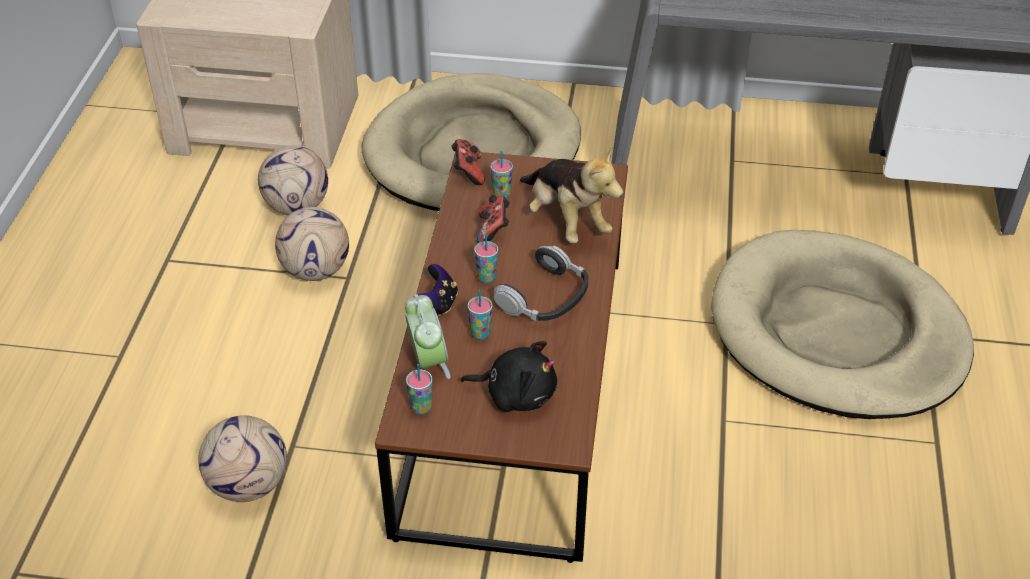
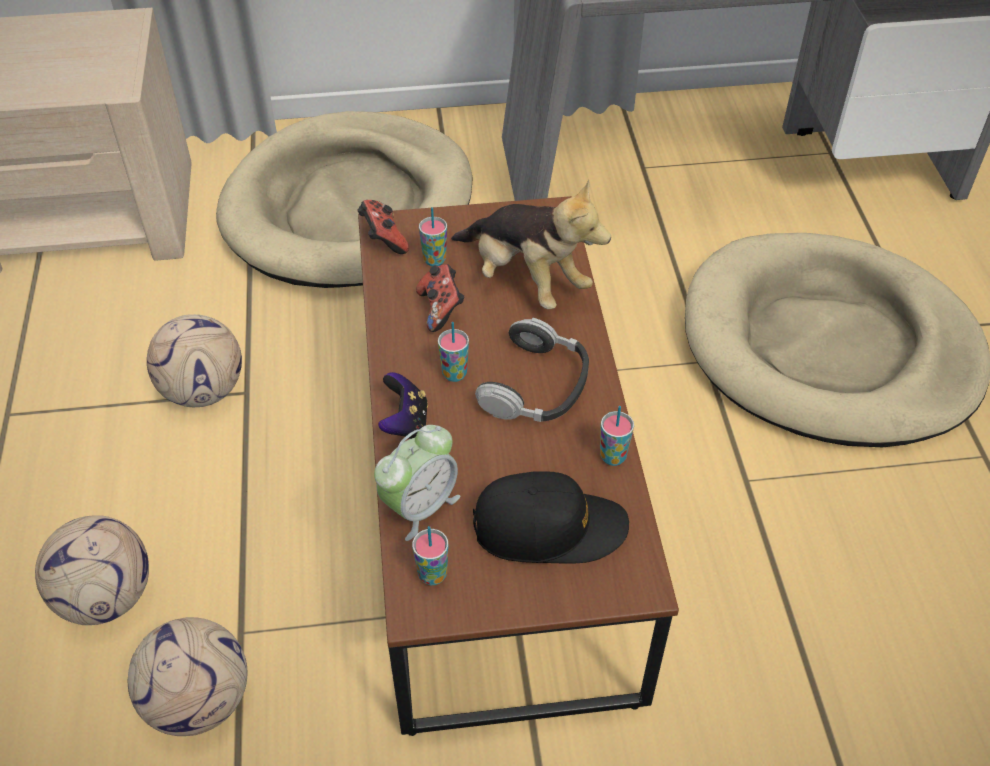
camera: 15 degrees left, 5 degrees up
(297, 206) = (156, 312): football -> football (106, 596)
(428, 361) = (420, 506): alarm clock -> alarm clock turned 75 degrees clockwise
(480, 333) = (473, 452): cup -> cup (613, 457)
(516, 394) = (549, 527): black plush toy -> black cap

